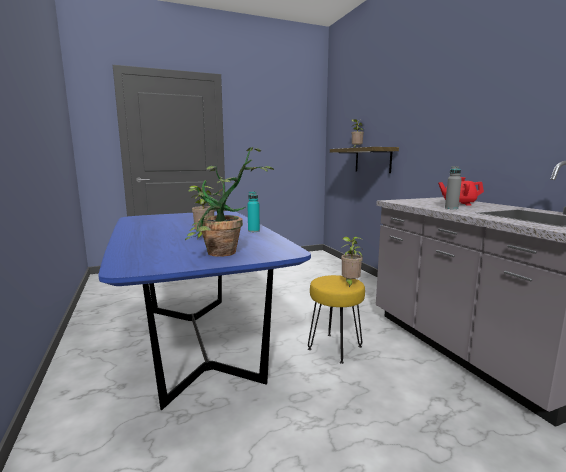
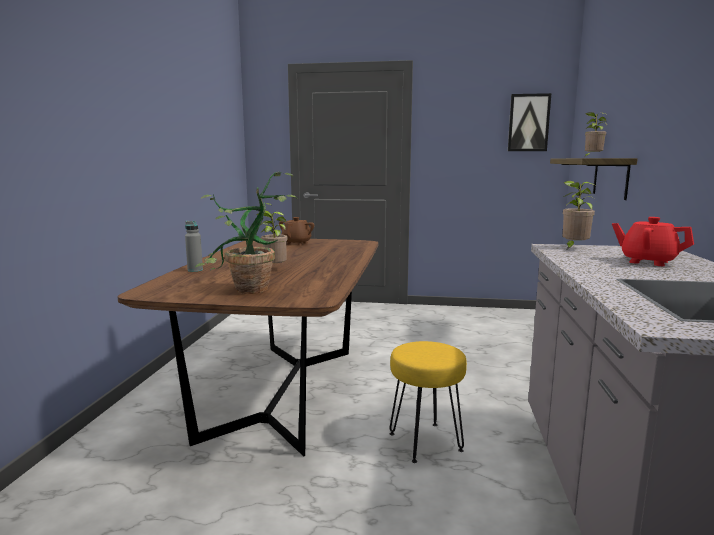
camera: 30 degrees right, 0 degrees up
(174, 217) = (297, 243): none -> brown teapot
(200, 341) = (284, 391): blue dining table -> brown dining table
(253, 231) = (338, 269): turquoise bottle -> none
(301, 126) = (528, 123): none -> picture
(350, 283) = (441, 357): potted plant -> potted plant (573, 248)
(451, 208) = (603, 267): grey bottle -> grey bottle (195, 270)

